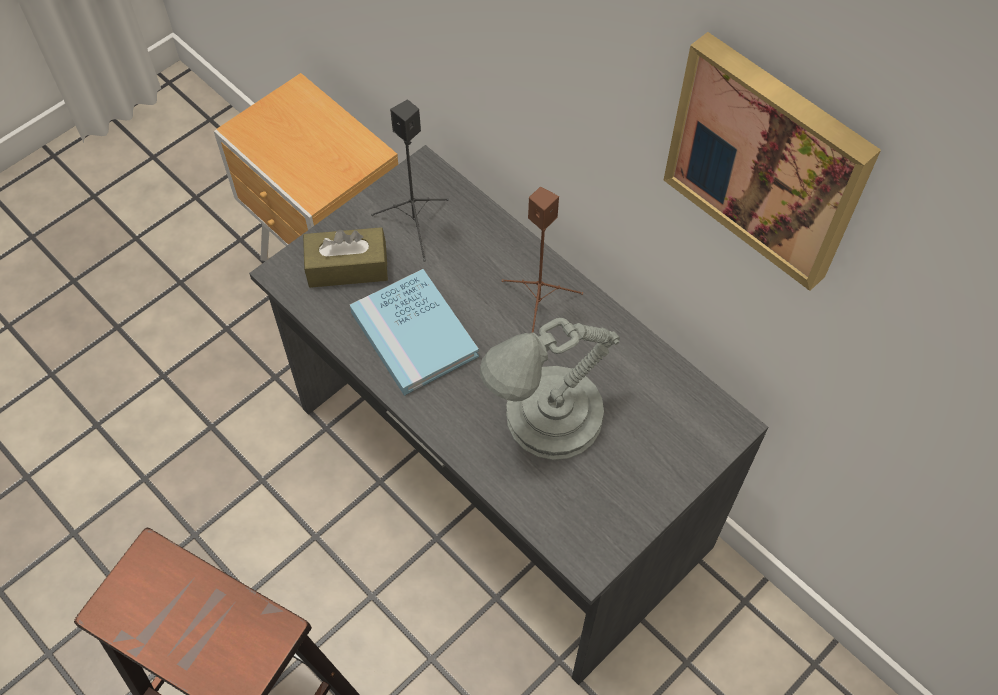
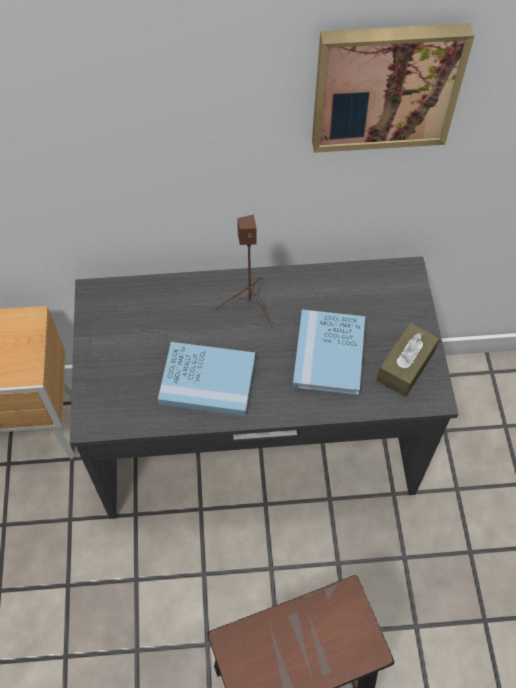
camera: 50 degrees left, 0 degrees up
(347, 267) = (123, 383): brown tissue box -> brown tissue box (405, 366)
(415, 225) = (130, 326): black speaker -> none
(547, 421) = (329, 354): grey table lamp -> blue book

